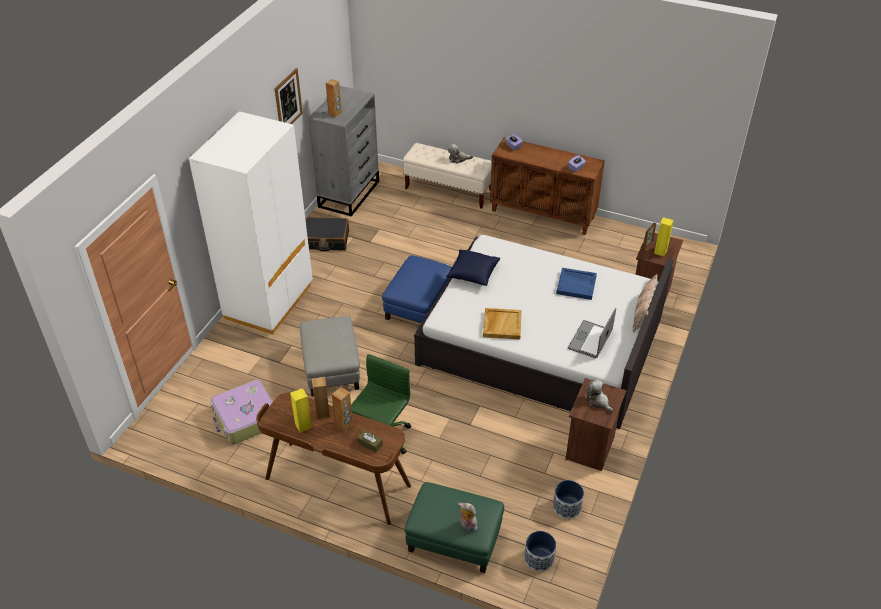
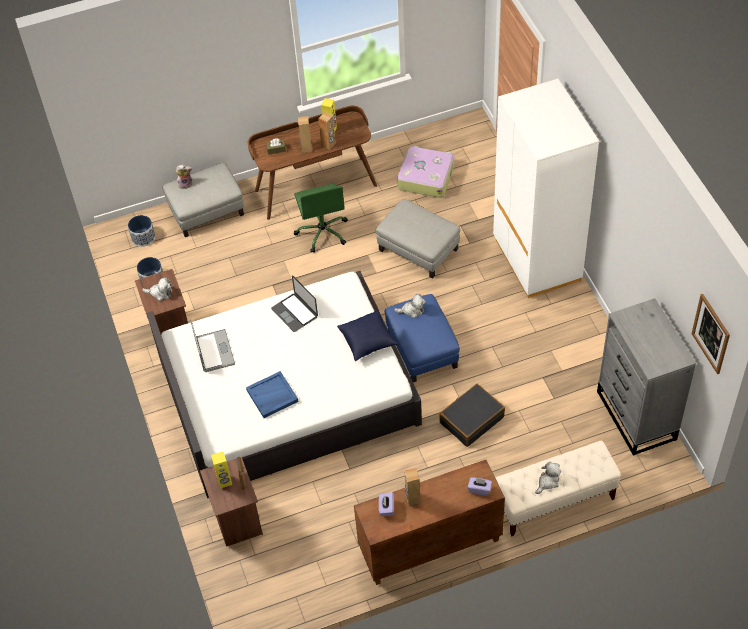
camera: 140 degrees right, 10 degrees up
(288, 101) = (646, 244): picture -> picture (711, 333)
(326, 240) = (580, 349): black suitcase -> black suitcase (471, 419)
(335, 114) = (639, 321): brown speaker -> brown speaker (412, 499)
(411, 289) = (412, 310): none -> plush toy
(454, 539) = (206, 210): green ottoman -> grey ottoman
(501, 325) = (294, 312): beige tray -> laptop
(643, 312) = (193, 411): pillow -> none

